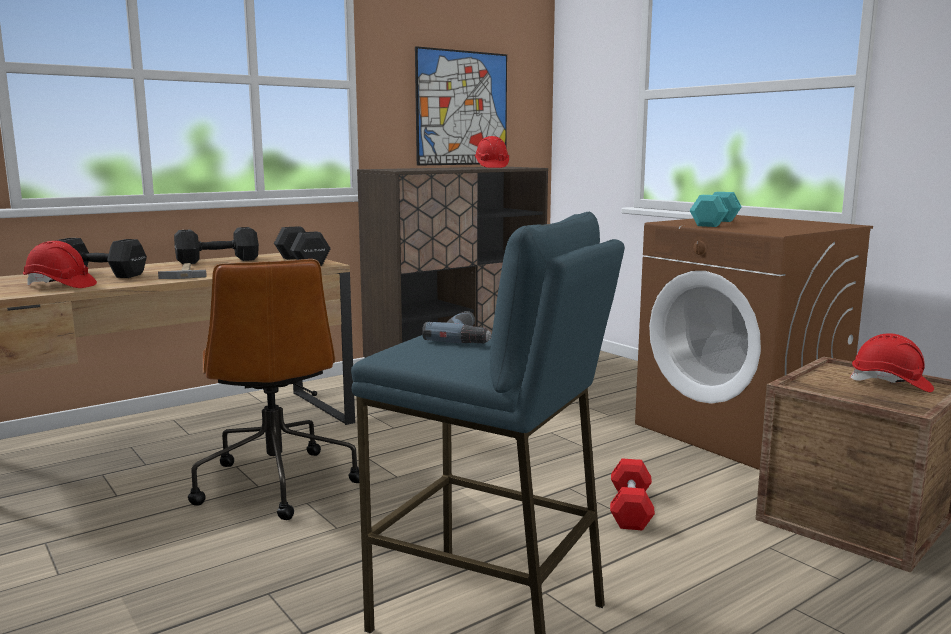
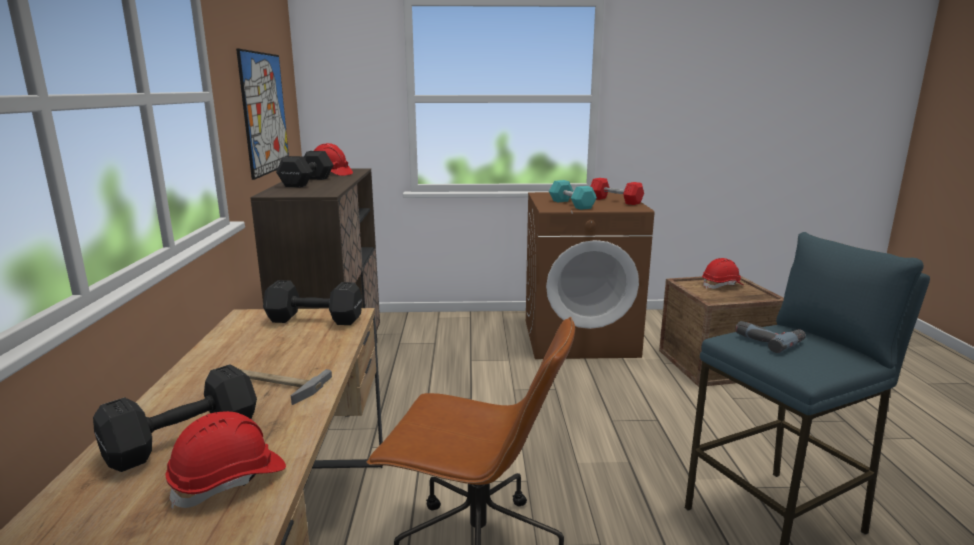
camera: 55 degrees left, 5 degrees up
(216, 261) = (218, 354): black dumbbell -> black dumbbell (306, 182)
(630, 509) = (659, 414): red dumbbell -> red dumbbell (615, 201)

